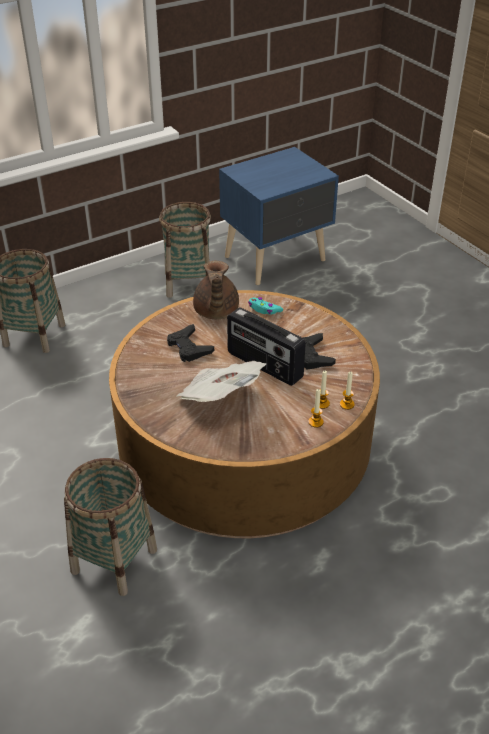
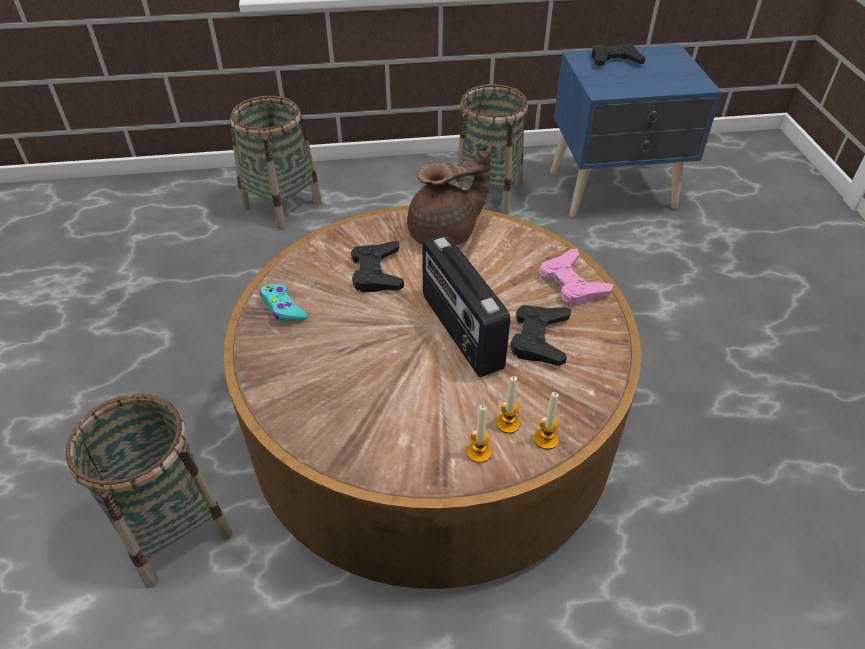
camera: 25 degrees right, 5 degrees up
(215, 312) = (445, 234): brown teapot -> brown teapot turned 135 degrees counterclockwise
(220, 397) = (367, 360): newspaper -> none
(259, 168) = (615, 61): none -> black game controller
(264, 309) = (513, 249): turquoise game controller -> turquoise game controller (283, 308)
(311, 320) = (572, 283): none -> pink game controller

